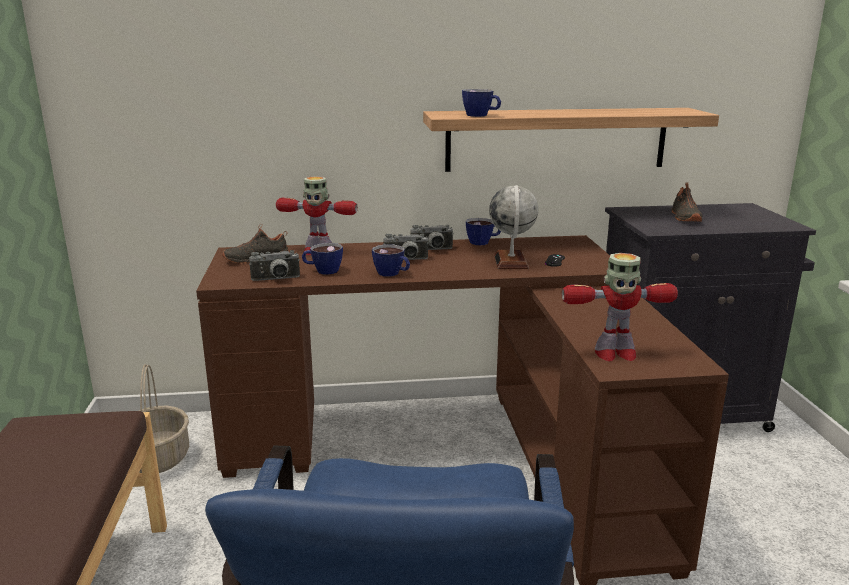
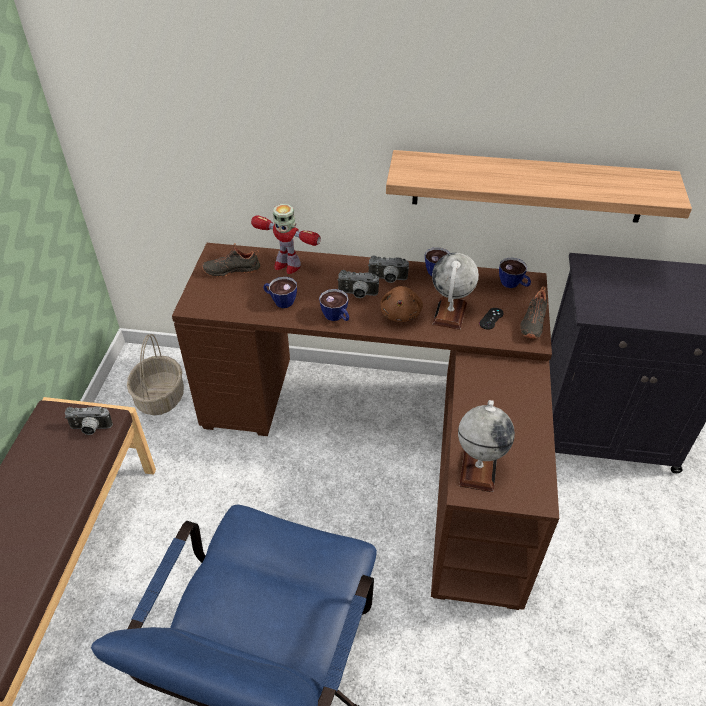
camera: 15 degrees right, 25 degrees up
(276, 280) = (238, 310): camera -> camera (90, 429)
(460, 266) = (401, 313): none -> brown plush toy
(481, 115) = (439, 179): cup -> cup (513, 284)
(614, 353) = (478, 468): toy robot -> globe
(684, 217) = (636, 290): black shoe -> black shoe (532, 322)

